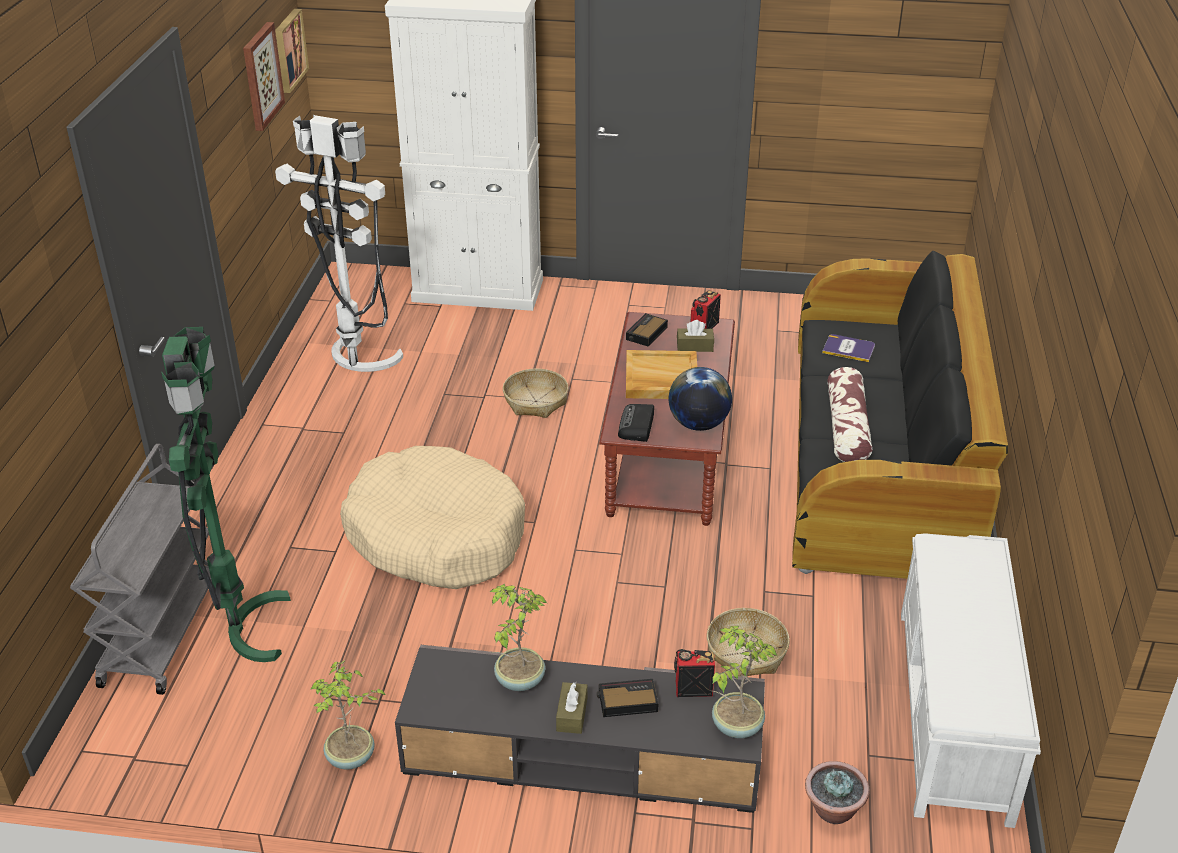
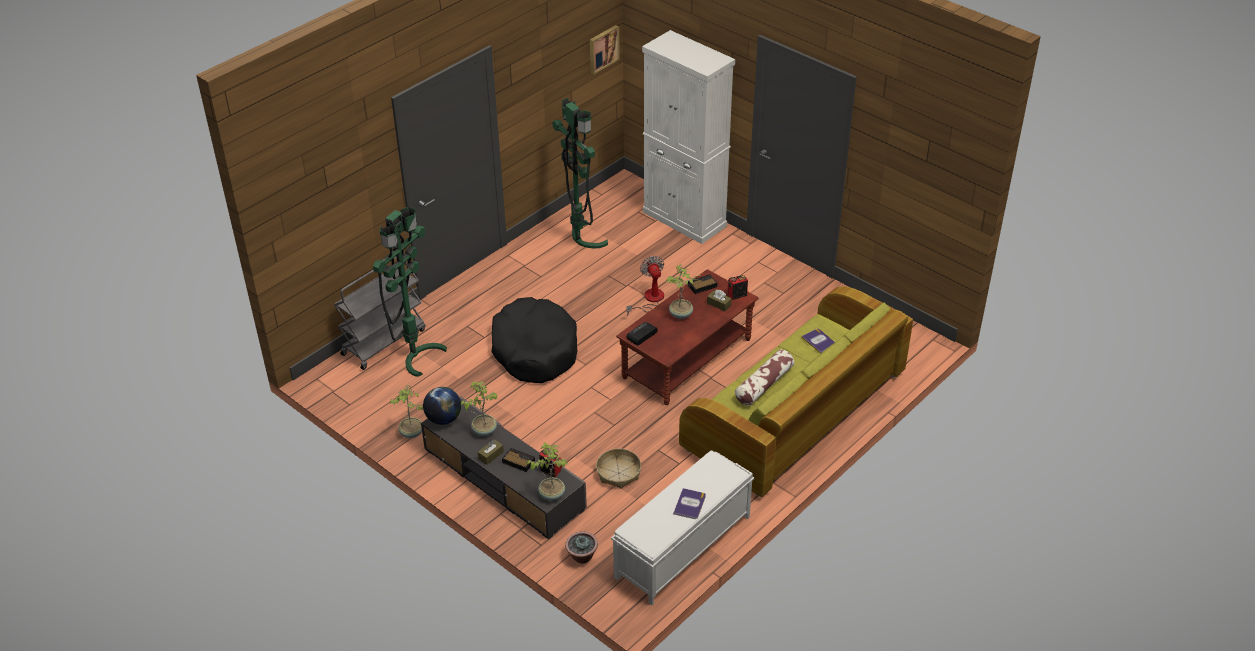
camera: 35 degrees right, 5 degrees up
(261, 76) = (569, 65): picture -> none
(357, 365) = (580, 240): white floor lamp -> green floor lamp
(436, 535) = (535, 350): beige dog bed -> black dog bed
(536, 401) = (649, 300): basket -> fan
(660, 378) = (681, 315): beige tray -> potted plant
(698, 424) = (672, 348): globe -> globe (443, 419)
(879, 459) = (795, 412): black sofa -> green sofa
(984, 624) = (689, 504): none -> book

